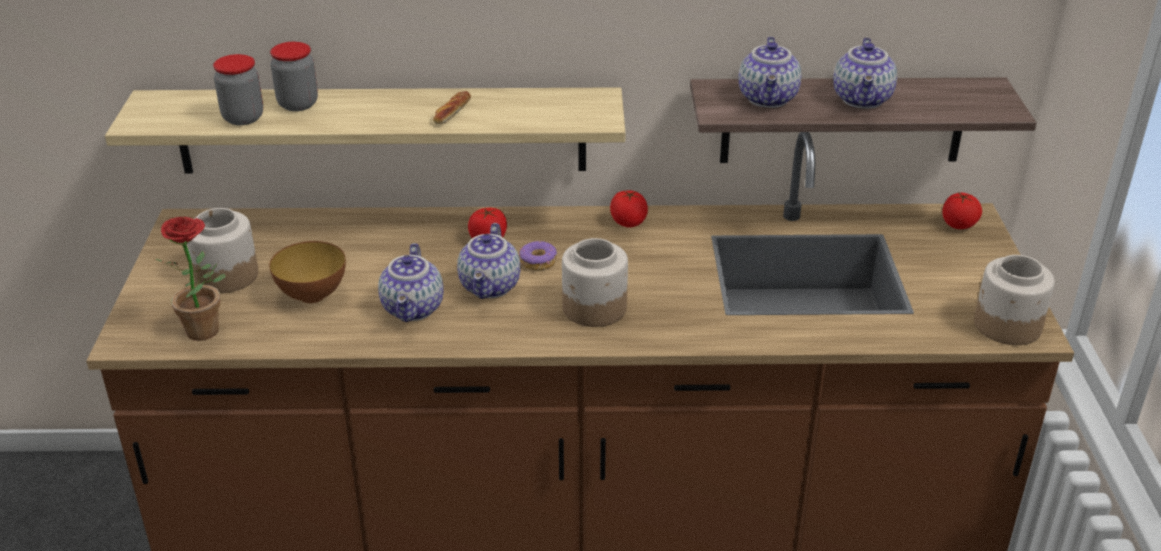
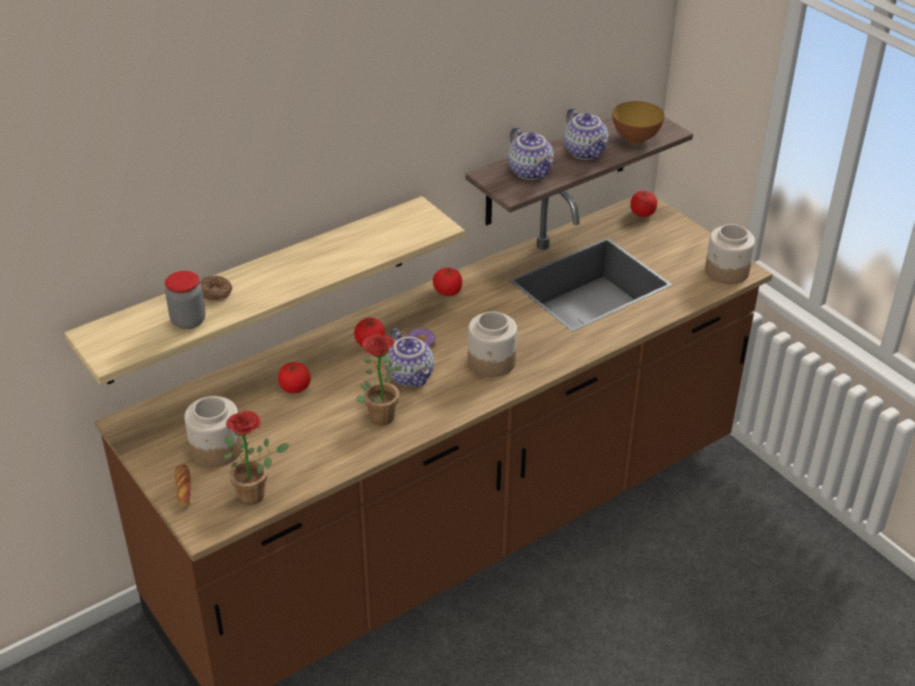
camera: 35 degrees left, 5 degrees up
(298, 104) = (214, 294): jar -> donut
(312, 295) = (297, 435): bowl -> bowl (635, 139)
(365, 251) = (295, 388): none -> tomato
(414, 309) = (379, 414): teapot -> potted plant
(452, 112) = (334, 258): bread -> bread (184, 488)

